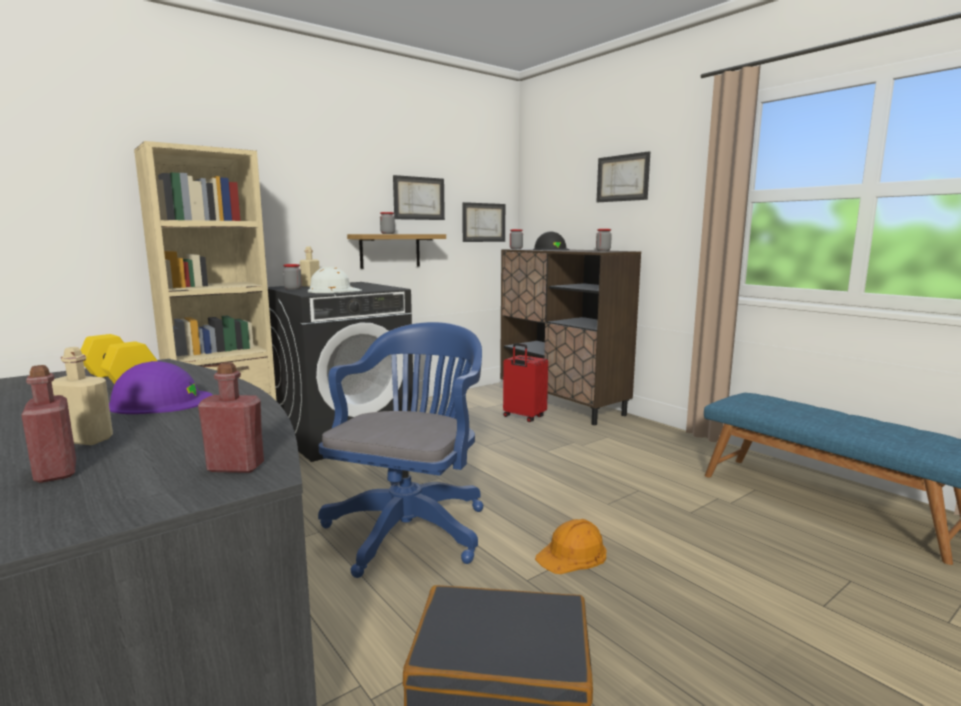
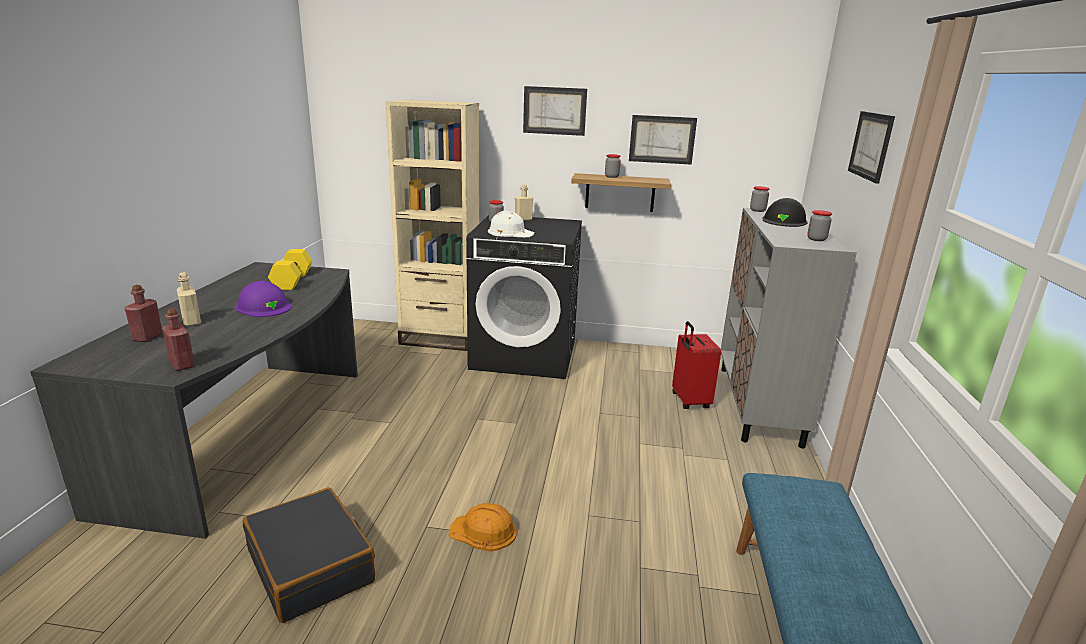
camera: 45 degrees right, 10 degrees up
(411, 526) = (436, 448): blue office chair -> none
(483, 222) = (749, 169): picture -> picture (554, 111)
(562, 404) = (758, 404): brown cabinet -> grey cabinet

